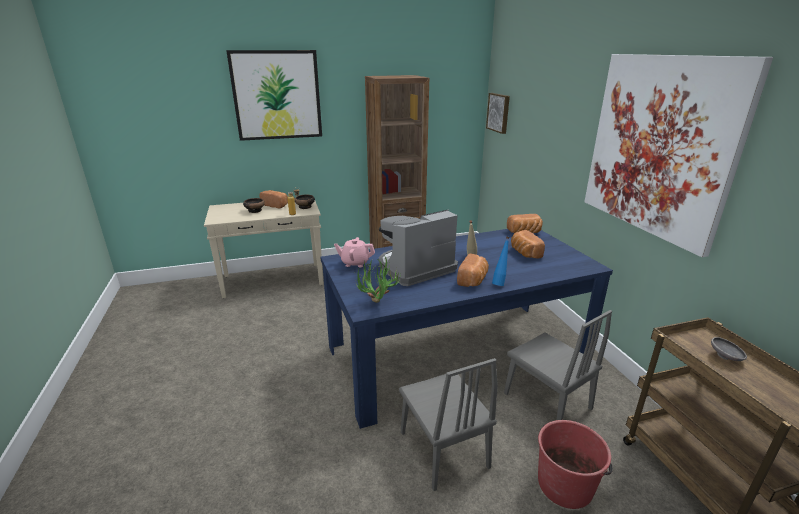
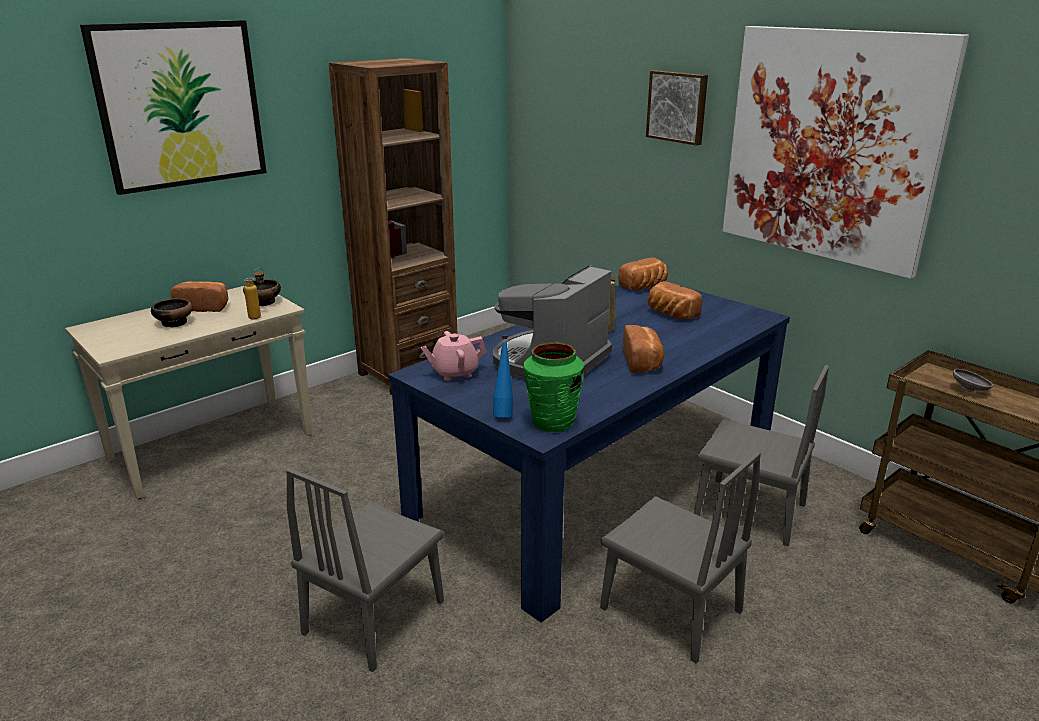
camera: 25 degrees left, 0 degrees up
(277, 393) = (374, 616): none -> grey chair
(378, 305) = (552, 423): potted plant -> green vase
(499, 112) = (537, 111): picture -> picture (678, 106)
(499, 283) = (679, 359): blue bottle -> blue bottle (503, 413)
(565, 484) = (833, 600): red bucket -> none

